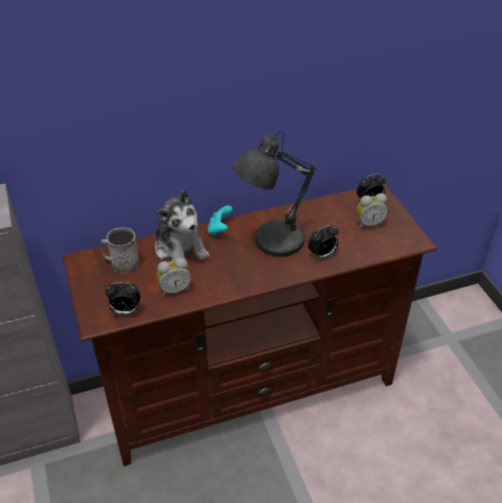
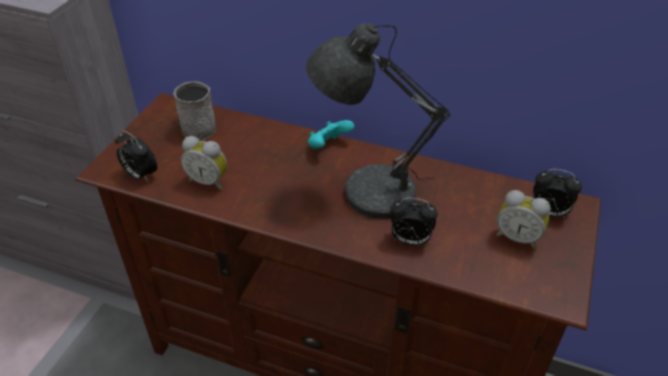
camera: 40 degrees right, 0 degrees up
(180, 249) = (265, 144): plush toy -> none

